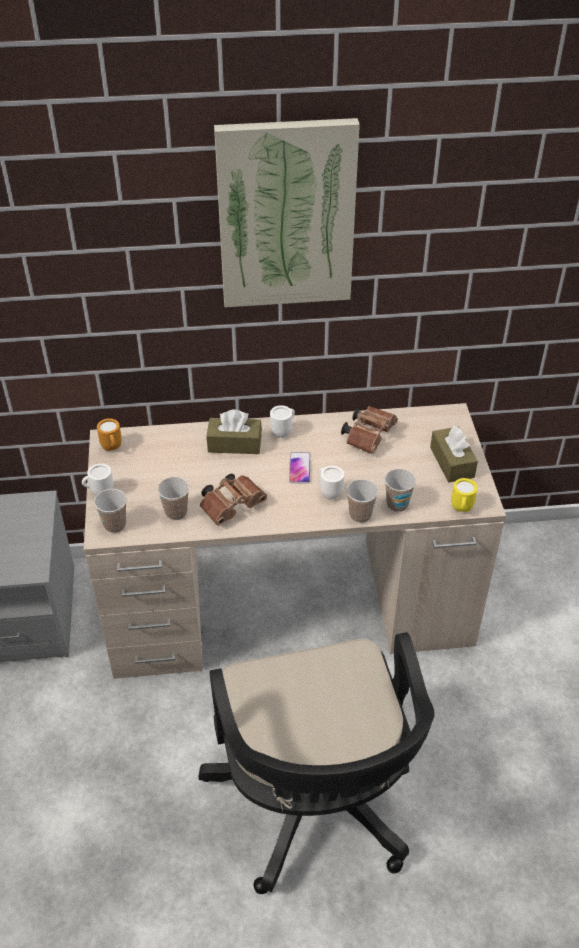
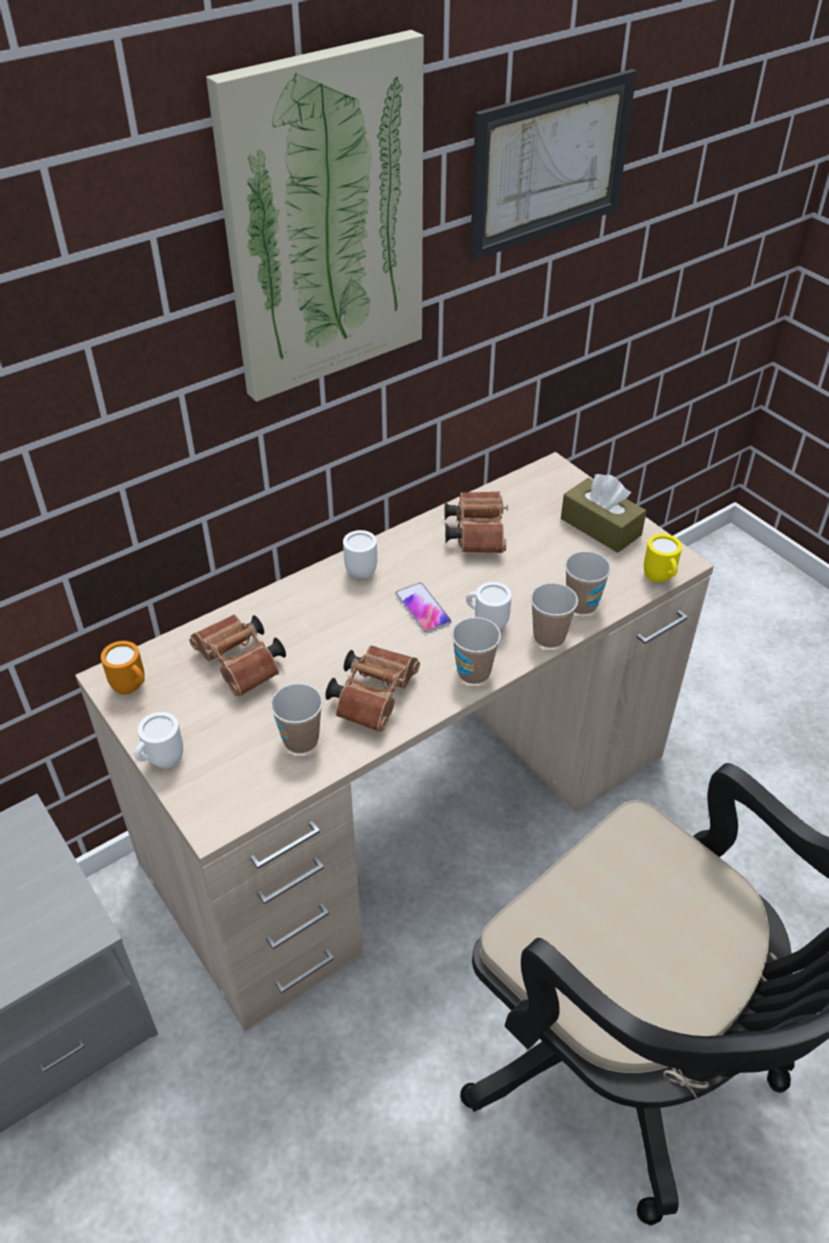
camera: 30 degrees left, 0 degrees up
(115, 525) = (222, 799): cup -> cup (474, 672)
(176, 460) = (242, 666): none -> brown binoculars
(234, 444) = (309, 611): brown tissue box -> none
(468, 212) = (550, 164): none -> picture

